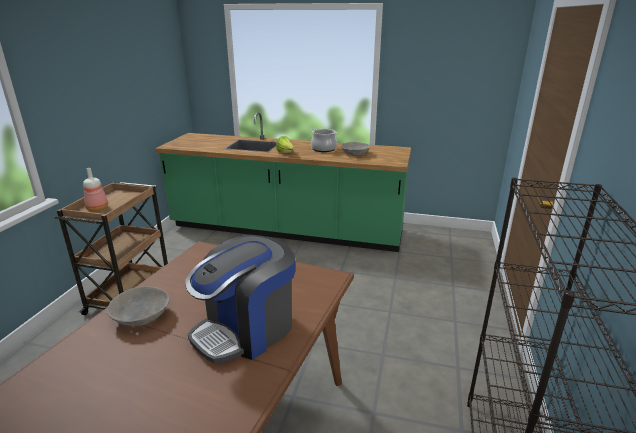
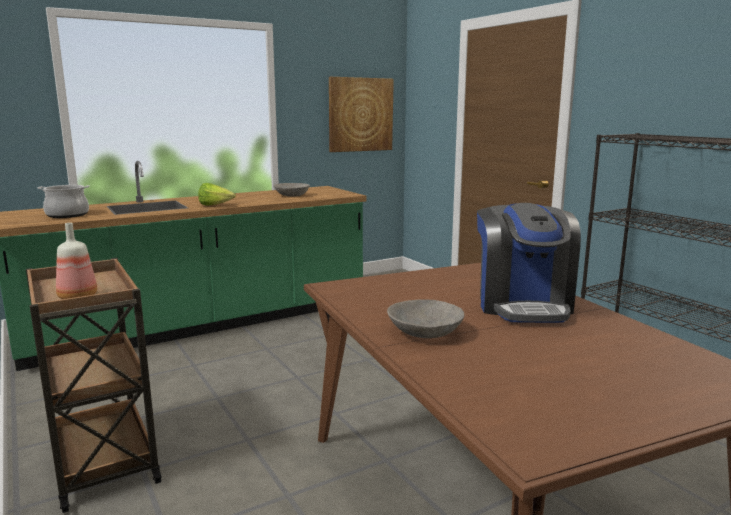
camera: 45 degrees left, 10 degrees down
(324, 149) = (247, 197): cooking pot -> cooking pot (67, 215)
(463, 85) = (360, 114): none -> picture

